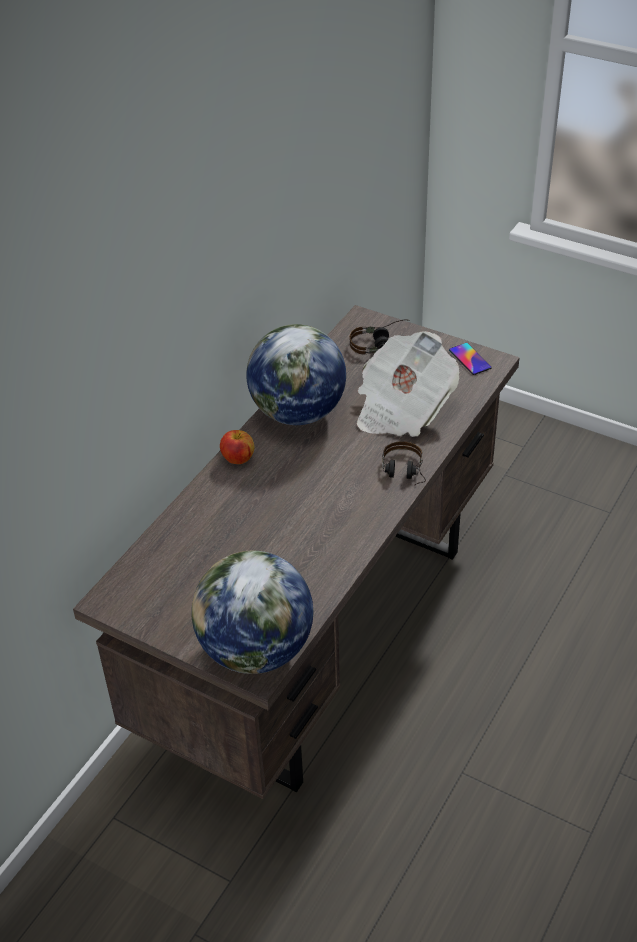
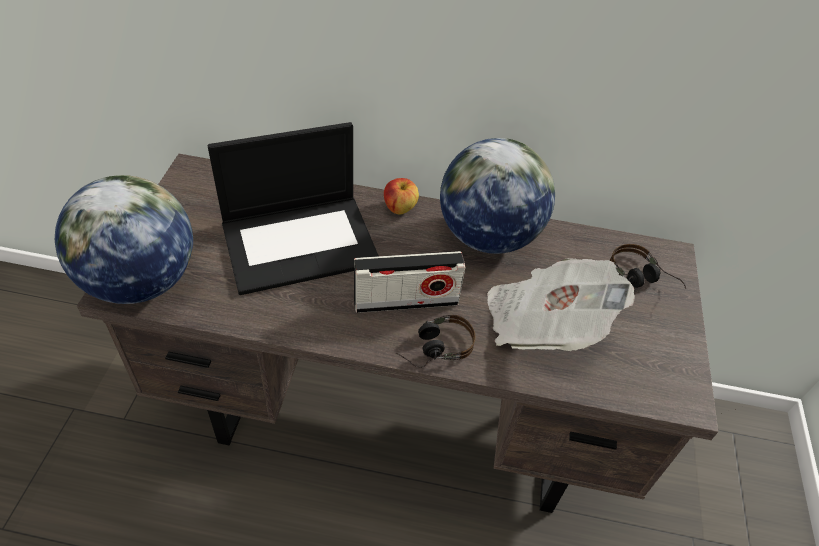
camera: 65 degrees right, 5 degrees up
(252, 532) = (301, 242): none -> laptop
(350, 479) = (406, 301): none -> radio
(470, 359) = (674, 374): phone -> none

